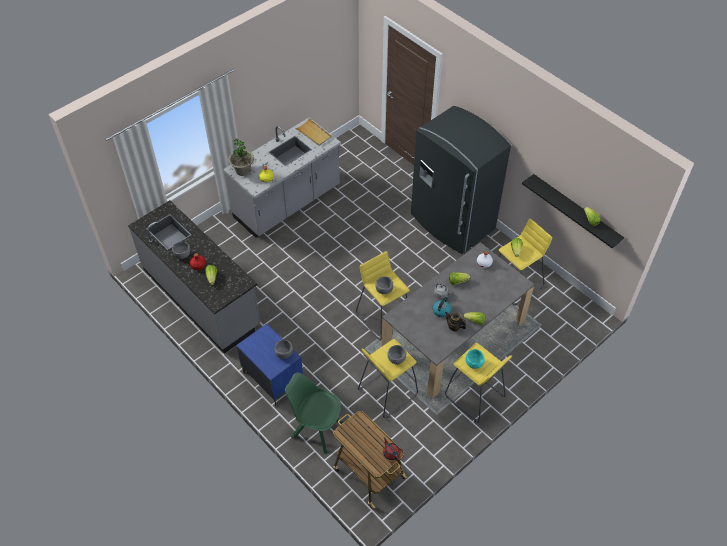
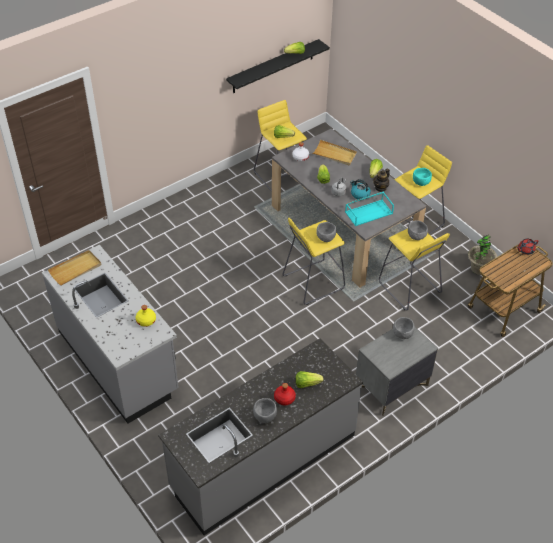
camera: 85 degrees left, 5 degrees down
(243, 170) = (124, 345): potted plant -> potted plant (479, 268)
(272, 379) = (391, 387): blue nightstand -> grey nightstand
(316, 429) = (455, 350): green chair -> none
(418, 318) = (369, 212): none -> turquoise tray
(451, 223) = (188, 213): grey fridge -> none
(494, 288) = (334, 154): none -> beige tray

